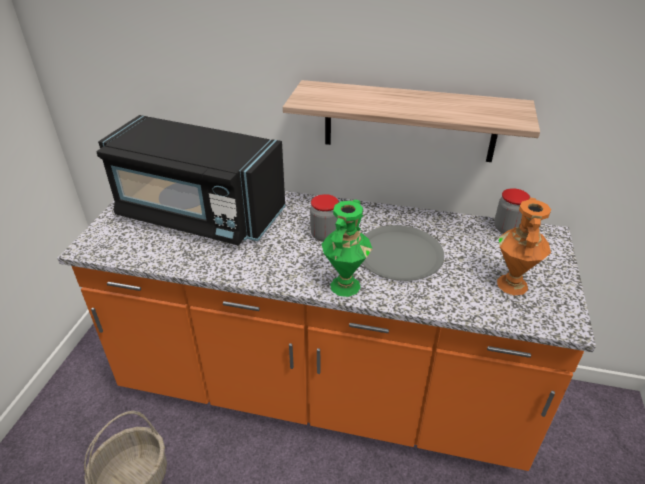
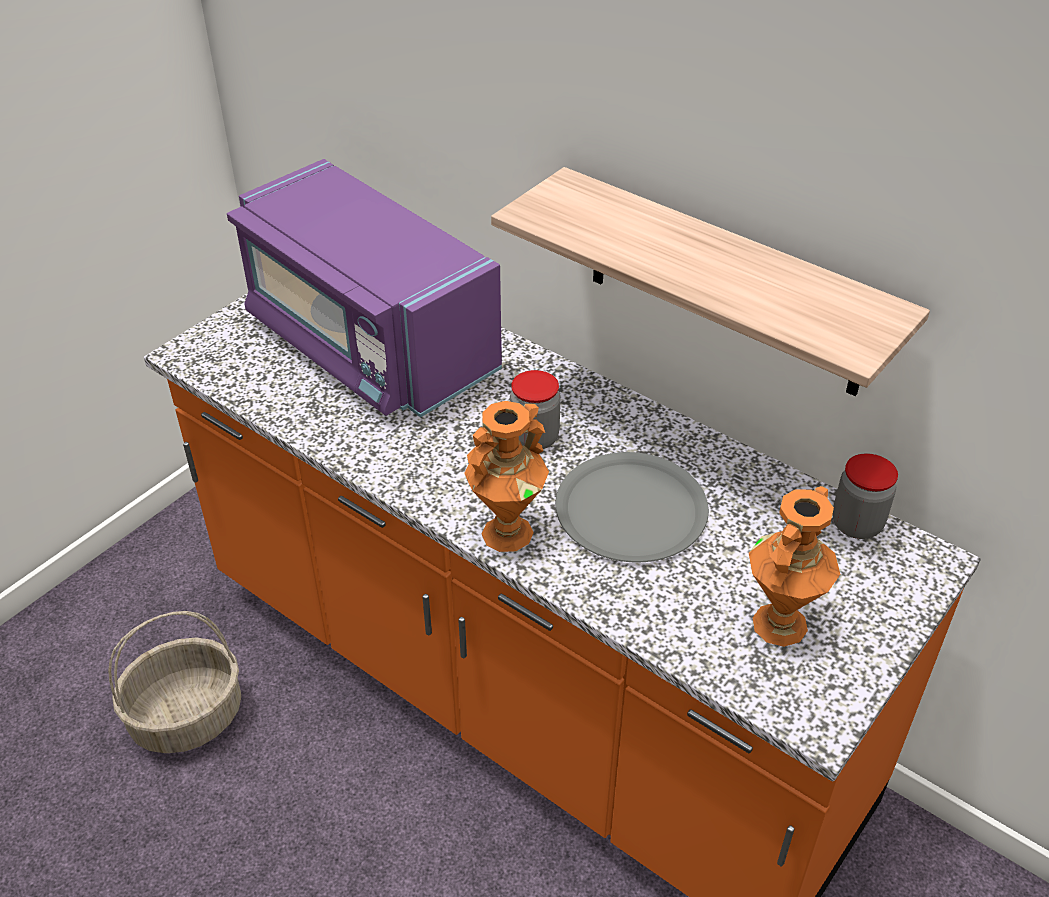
camera: 25 degrees right, 5 degrees up
(199, 214) = (368, 343): black microwave -> purple microwave
(344, 285) = (507, 532): green vase -> orange vase

